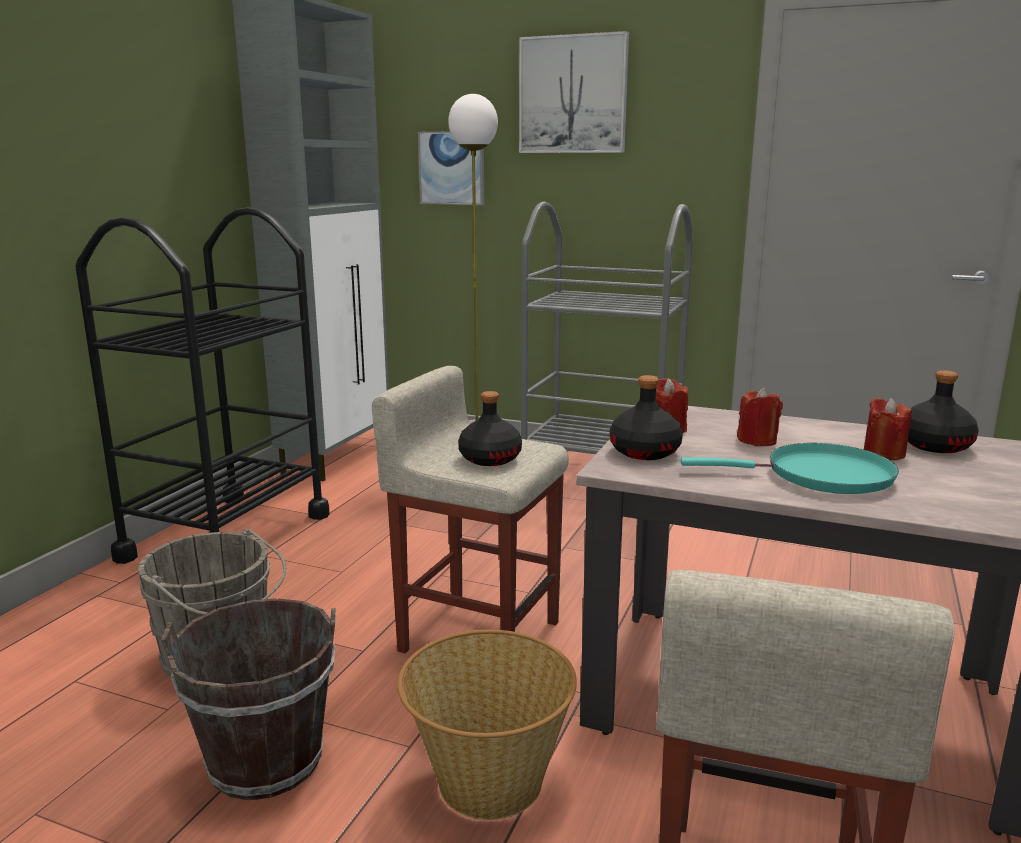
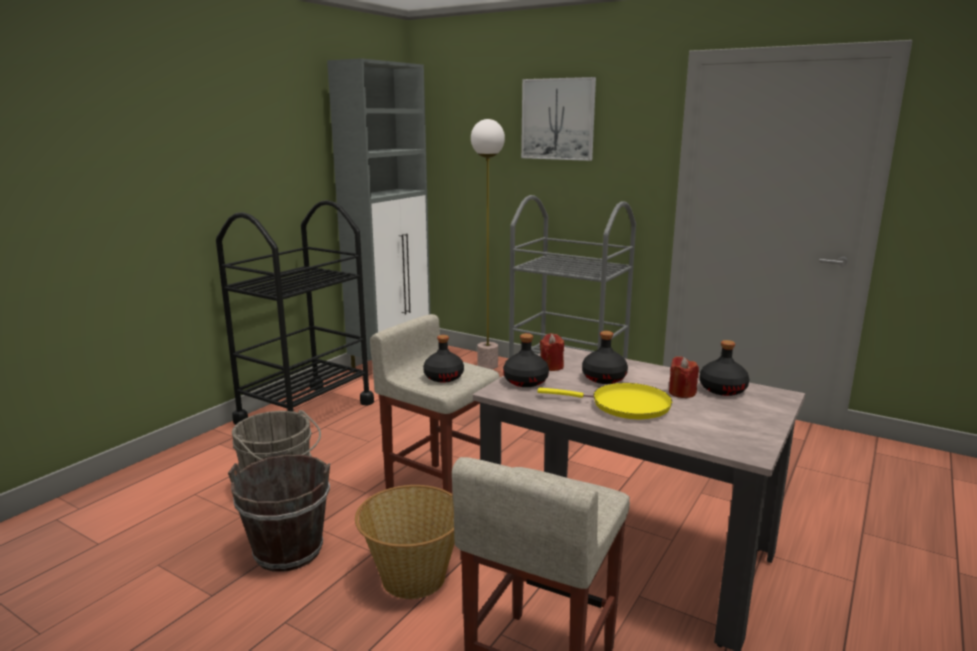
camera: 10 degrees right, 0 degrees up
(452, 168) = (478, 166): picture -> none
(757, 441) = (604, 378): red candle -> black bottle
(820, 476) = (625, 405): turquoise frying pan -> yellow frying pan

